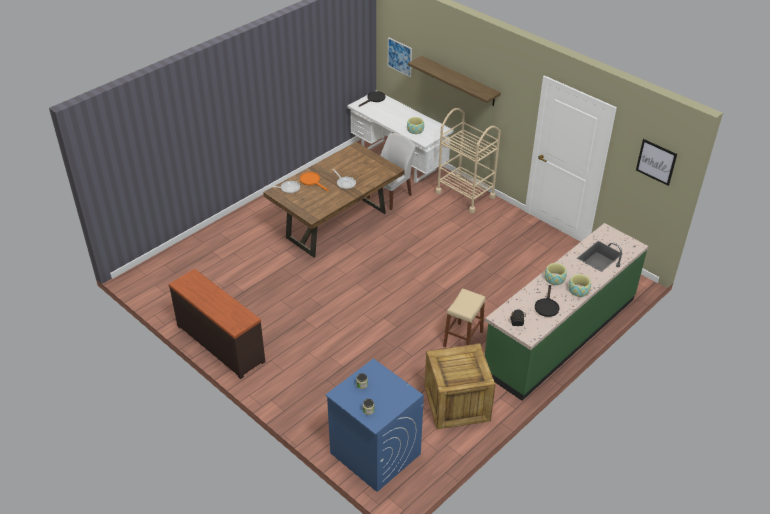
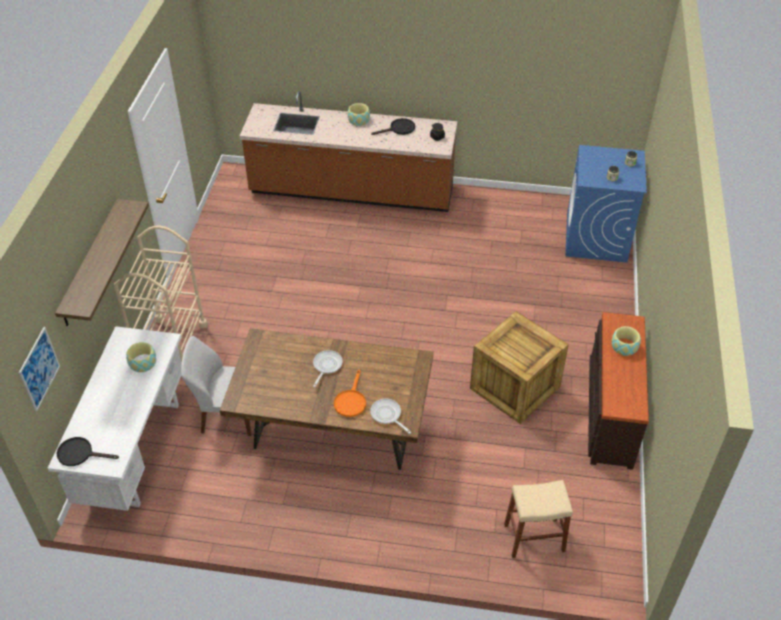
camera: 125 degrees left, 5 degrees up
(456, 404) = (497, 217): crate -> crate (516, 387)
(463, 339) = (417, 245): beige stool -> beige stool (534, 537)
(554, 278) = (356, 136): bowl -> bowl (624, 346)
(560, 334) = (351, 192): green counter -> brown counter
(656, 162) = (193, 54): picture -> none

